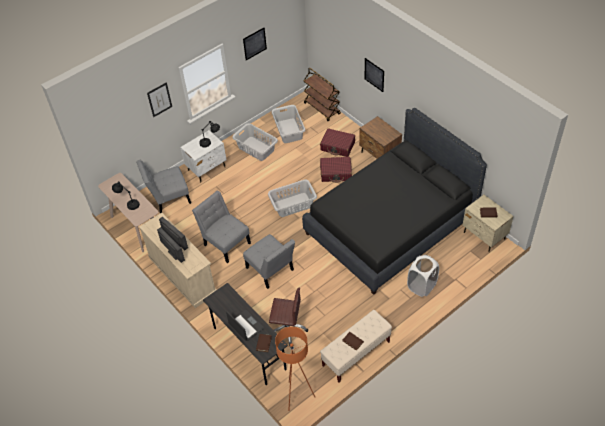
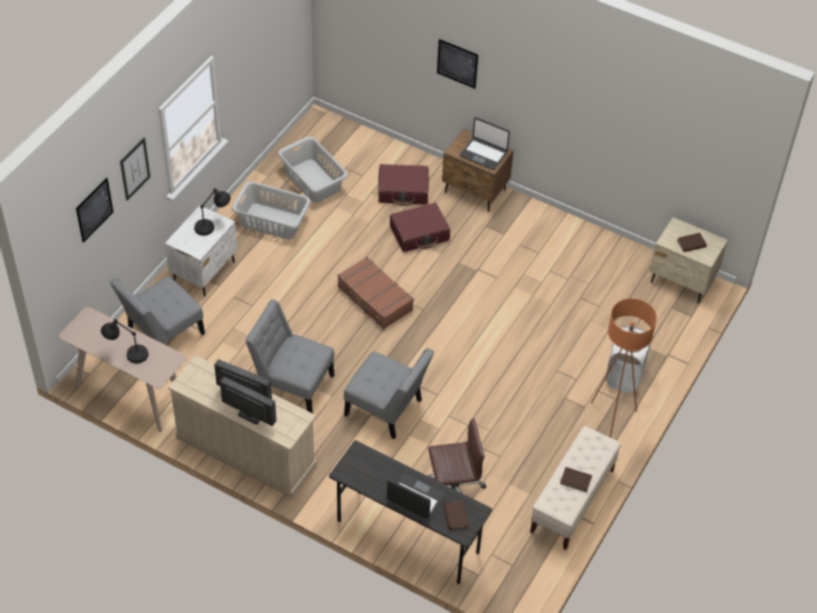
camera: 25 degrees left, 0 degrees up
(254, 43) = (250, 46): picture -> picture (94, 210)
(293, 205) = (374, 299): grey laundry basket -> brown suitcase
(297, 396) = (513, 586): orange floor lamp -> orange floor lamp (612, 416)
(322, 108) = (351, 134): brown cart -> none
(383, 133) = (483, 154): none -> laptop
(390, 225) = (539, 296): black bed -> none

